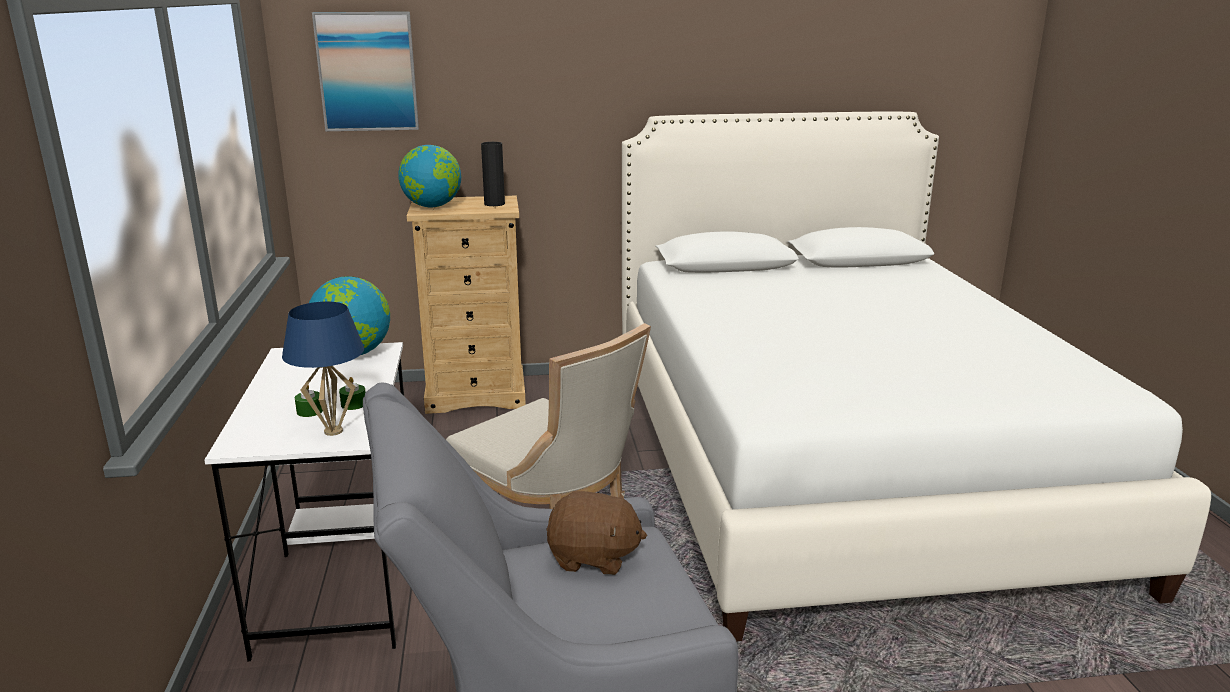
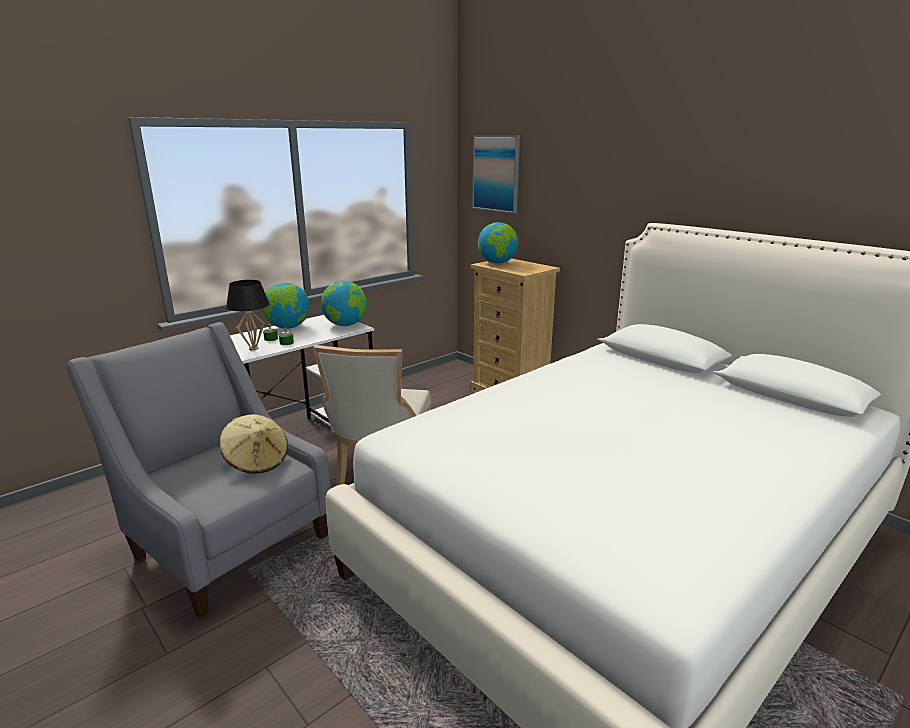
camera: 55 degrees right, 0 degrees up
(277, 390) = (288, 327): none -> globe
(333, 431) = (254, 348): blue table lamp -> black table lamp
(494, 204) = (529, 269): black vase -> none
(593, 557) = (257, 461): brown plush toy -> beige hat

